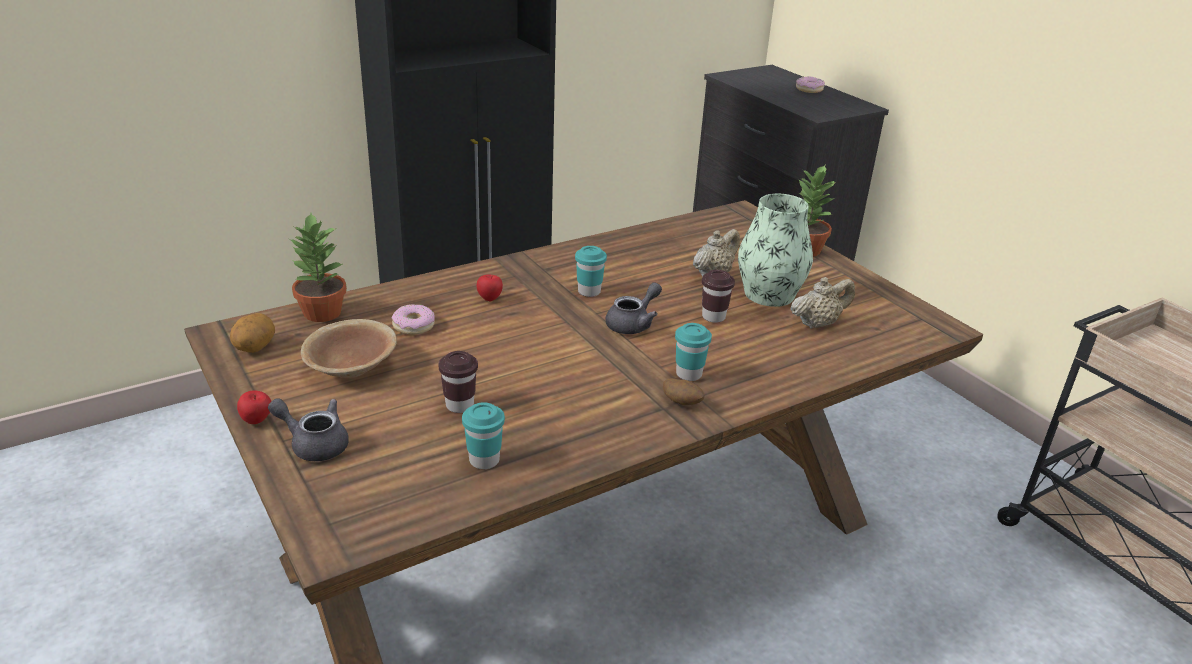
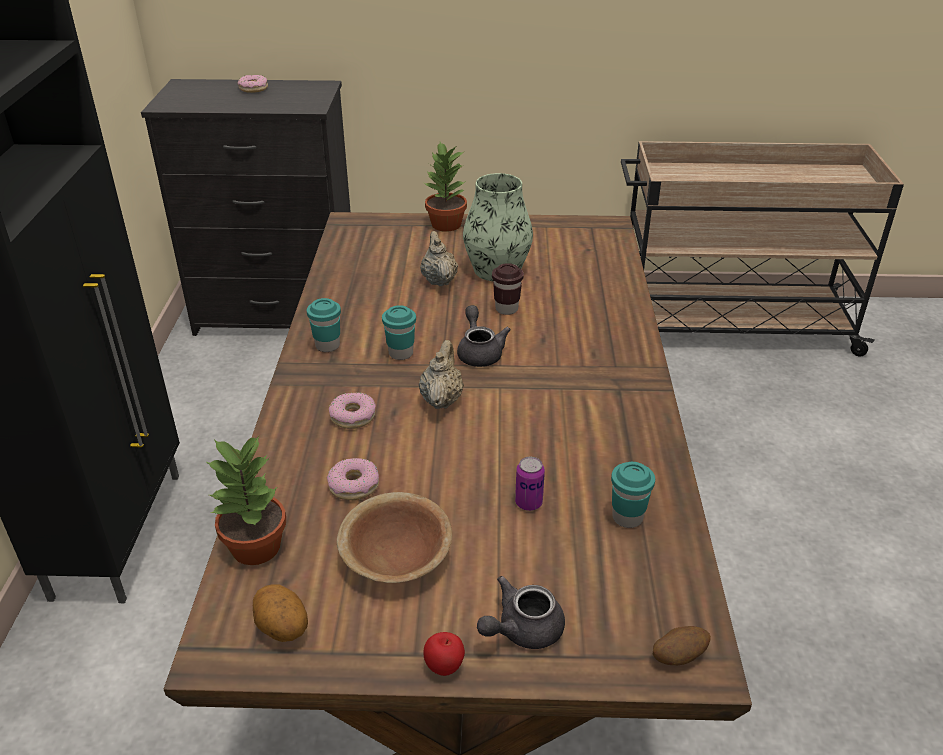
camera: 55 degrees left, 5 degrees up
(459, 405) = (528, 503): brown cup -> can
(490, 299) = (353, 416): apple -> donut
(682, 403) = (619, 377): potato -> potato (678, 656)
(689, 374) = (581, 357): turquoise cup -> turquoise cup (327, 346)
(818, 323) = (560, 269): beige teapot -> beige teapot (441, 399)

